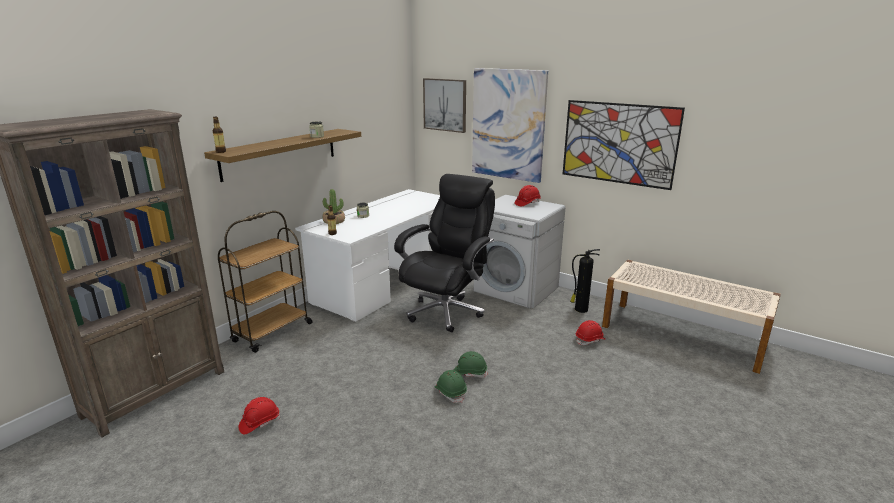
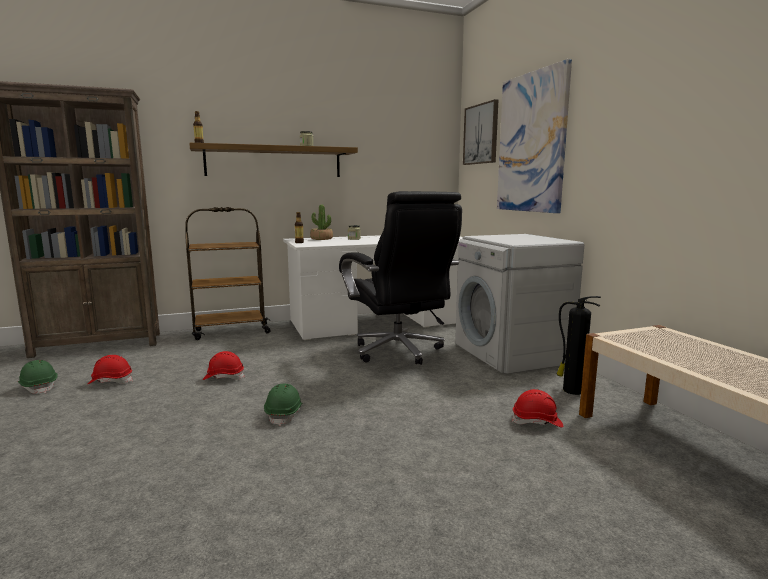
camera: 35 degrees right, 10 degrees down
(447, 311) = (400, 353): black office chair -> black office chair turned 90 degrees clockwise
(469, 373) = (333, 405): green hard hat -> green hard hat (39, 387)
(527, 203) = (534, 238): red hard hat -> red hard hat (224, 377)
(618, 143) = (651, 139): picture -> none

